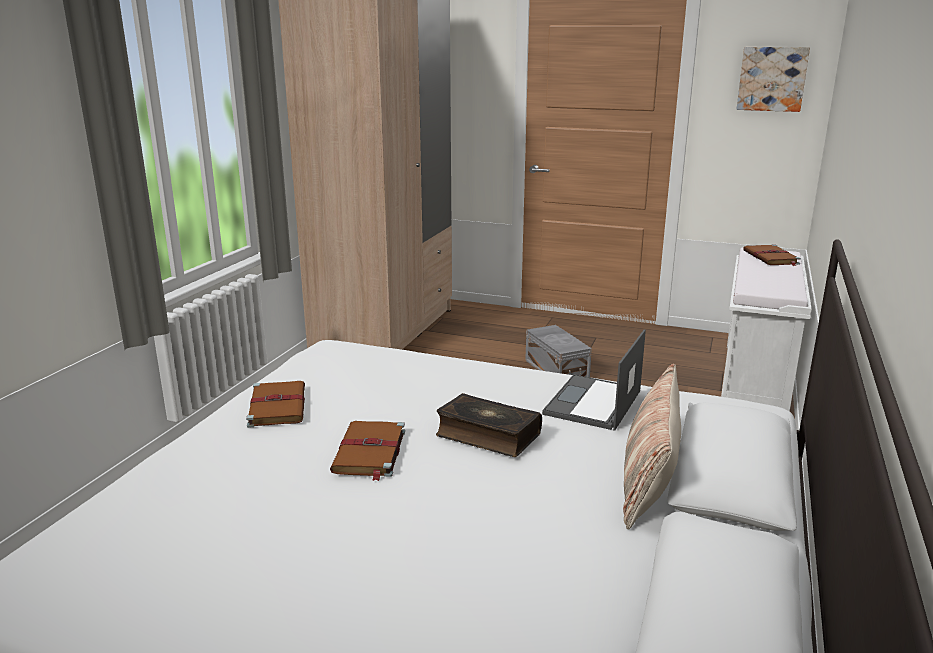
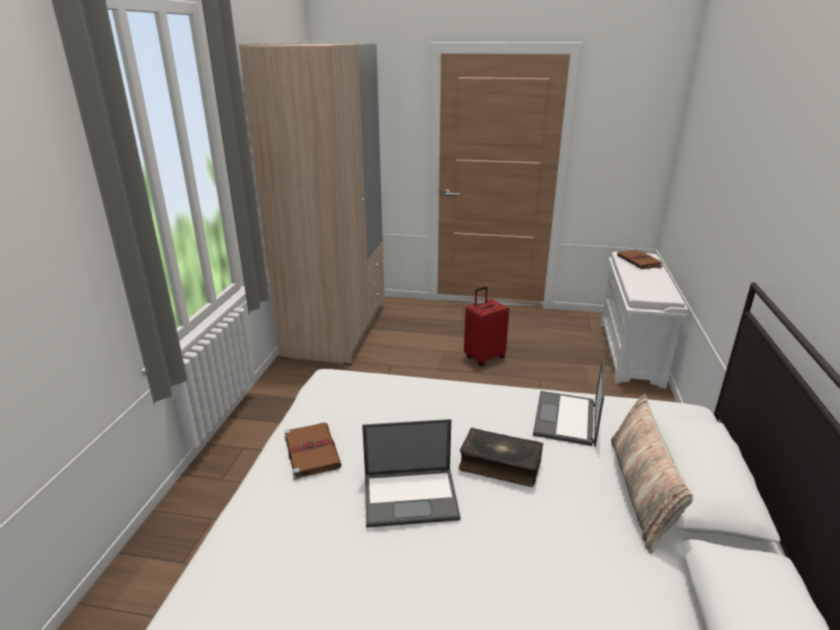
camera: 10 degrees left, 5 degrees up
(369, 452) = (411, 496): brown book -> laptop
(556, 369) = (484, 357): grey storage box -> red suitcase
(772, 79) = (634, 121): picture -> none

